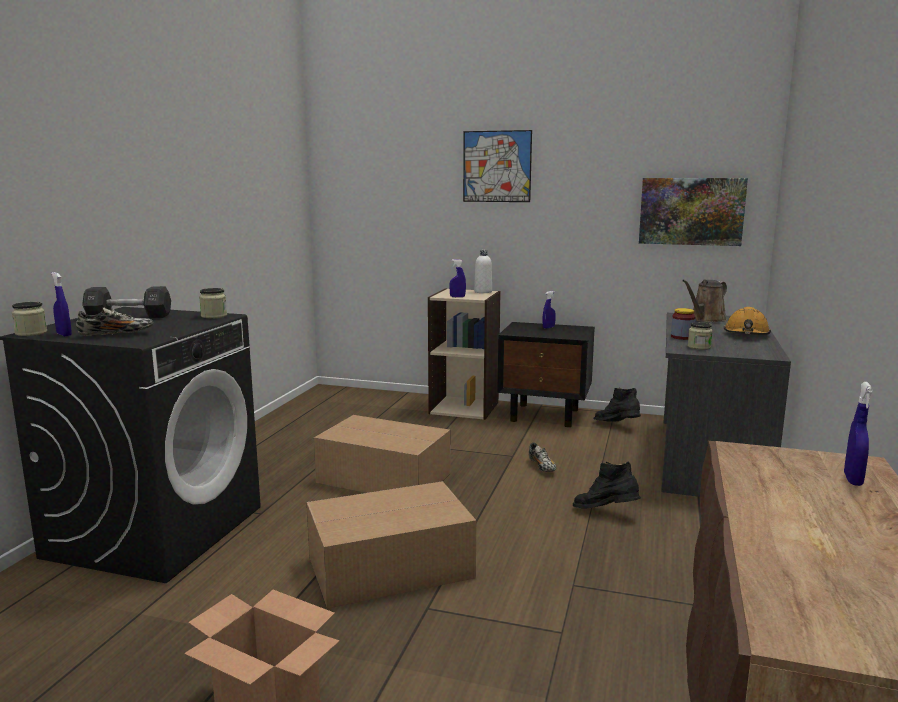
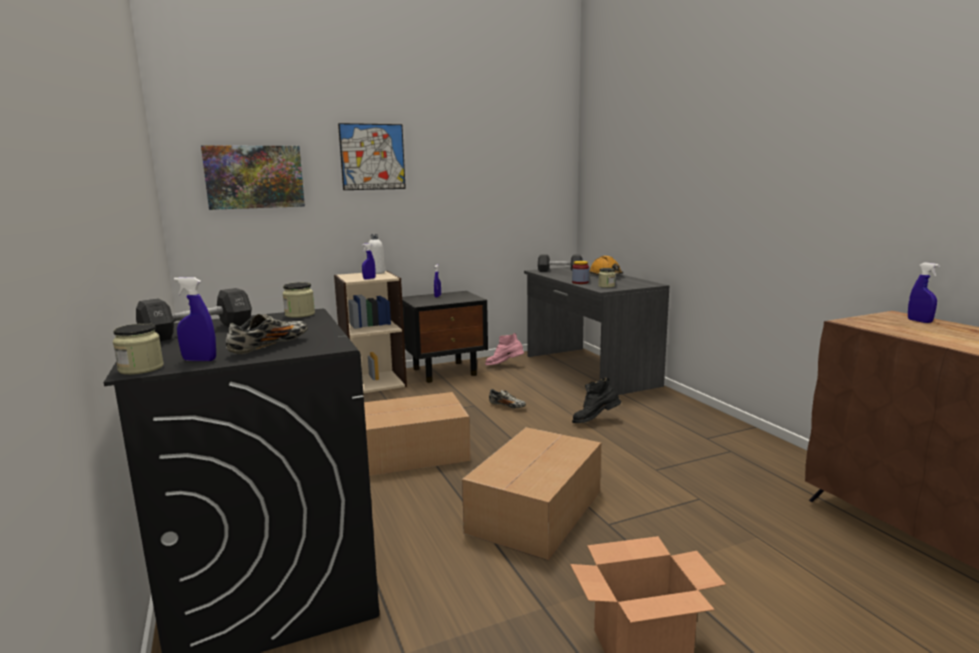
camera: 40 degrees left, 0 degrees up
(617, 426) = (504, 366): black boot -> pink boot
(691, 211) = (527, 191): picture -> picture (254, 177)
(706, 319) = (560, 271): brown watering can -> black dumbbell

